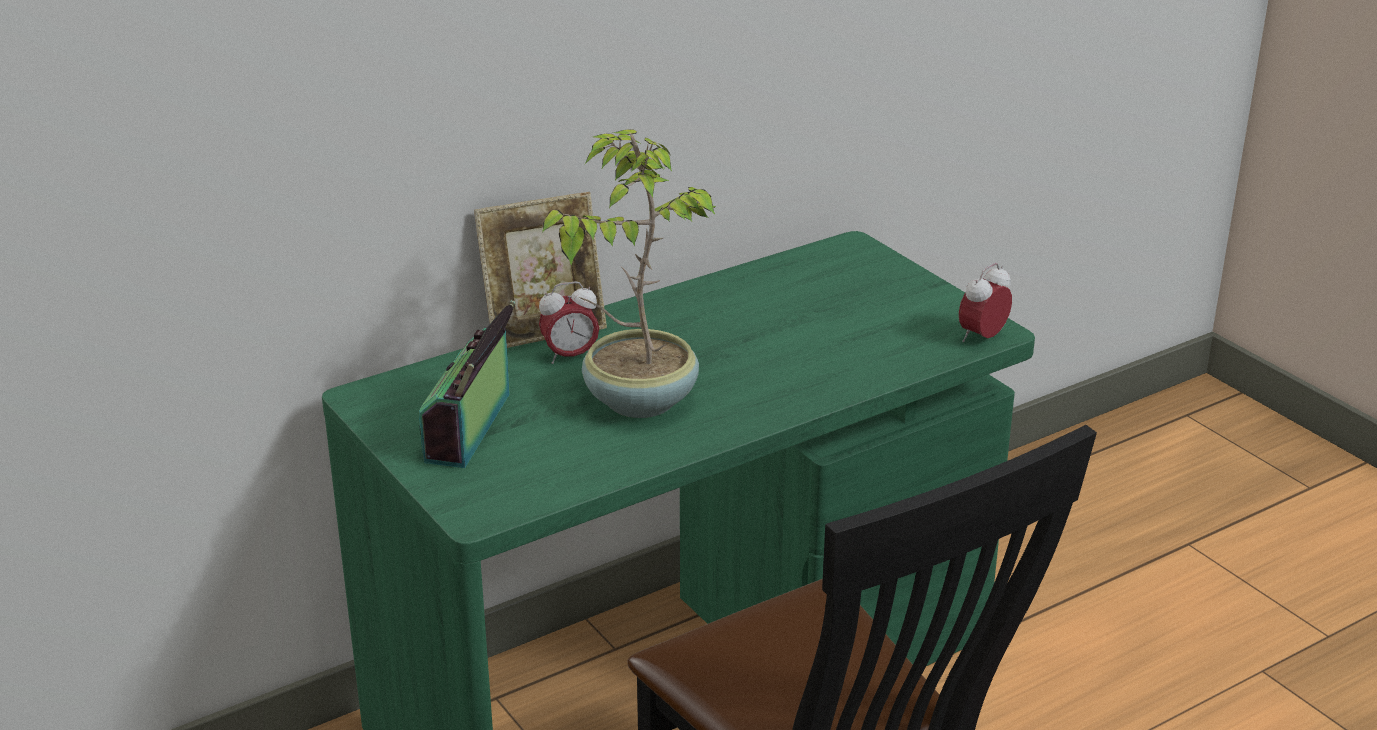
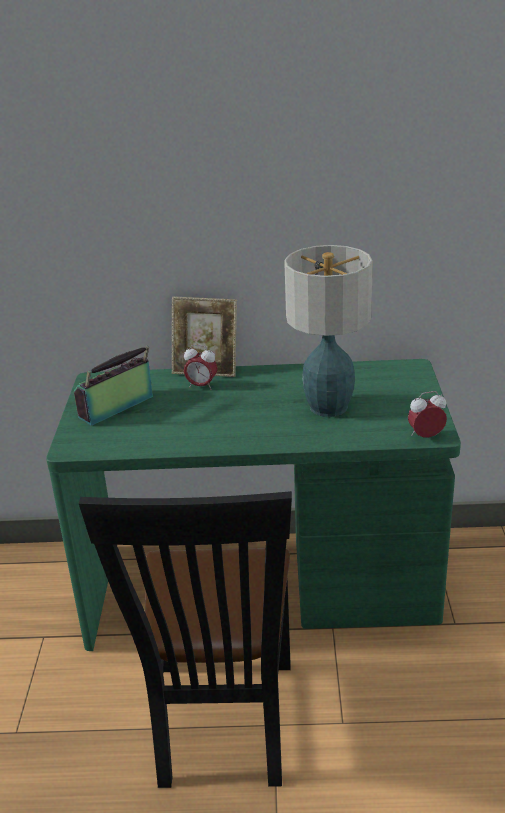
camera: 35 degrees right, 0 degrees up
(638, 400) = (205, 417): potted plant -> none
(802, 335) = (327, 407): none -> table lamp

